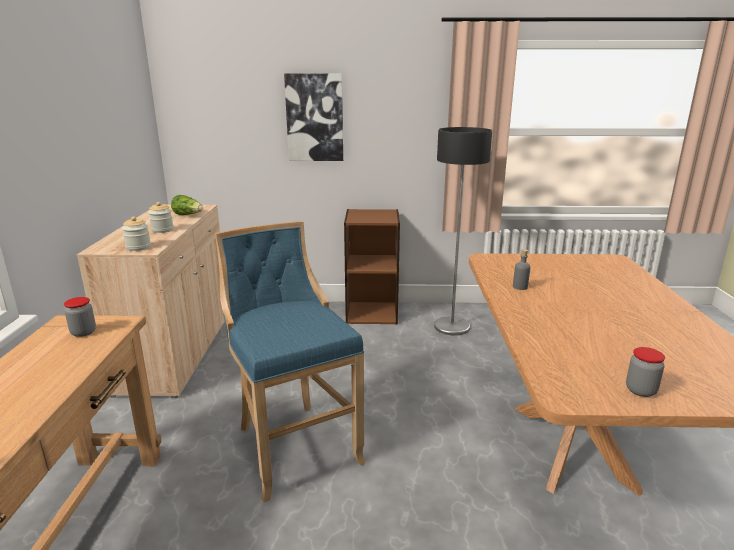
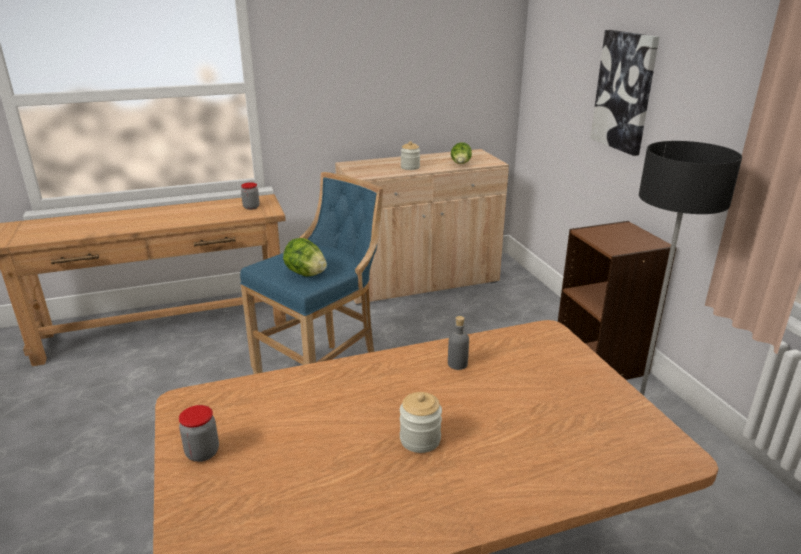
camera: 70 degrees right, 5 degrees up
(138, 247) = (362, 172): jar -> jar (420, 439)
(309, 327) = (306, 274): none -> lettuce

